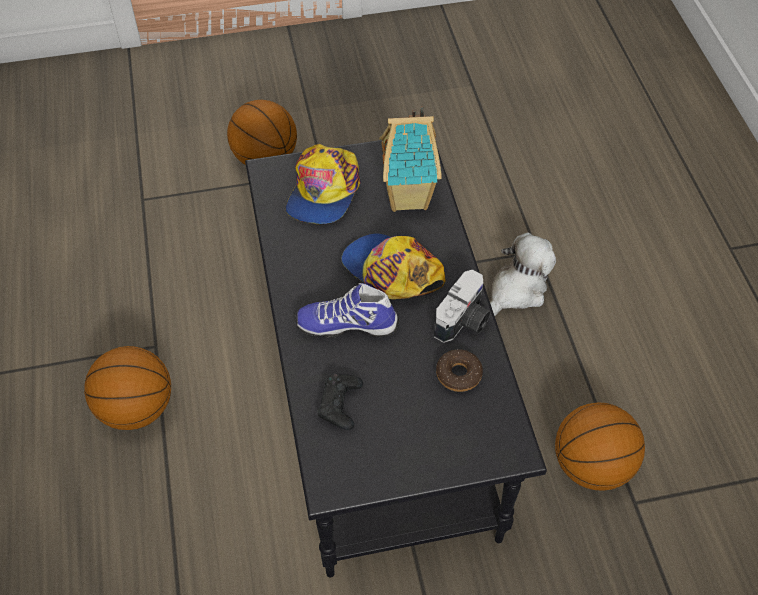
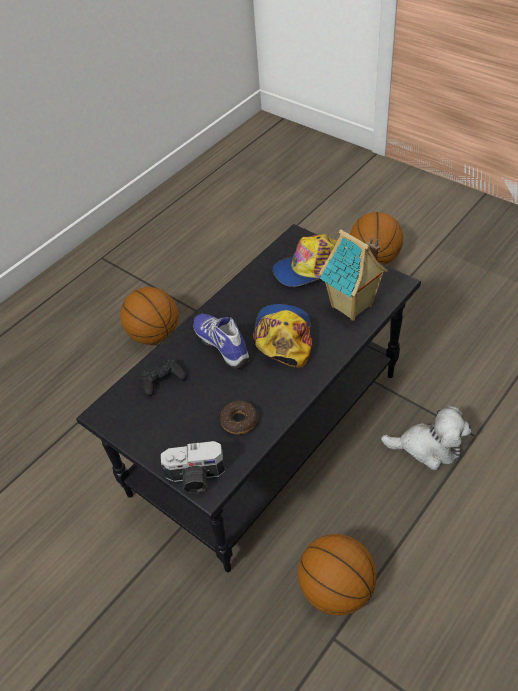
camera: 55 degrees right, 5 degrees down
(464, 321) = (283, 397): camera -> camera (195, 478)

